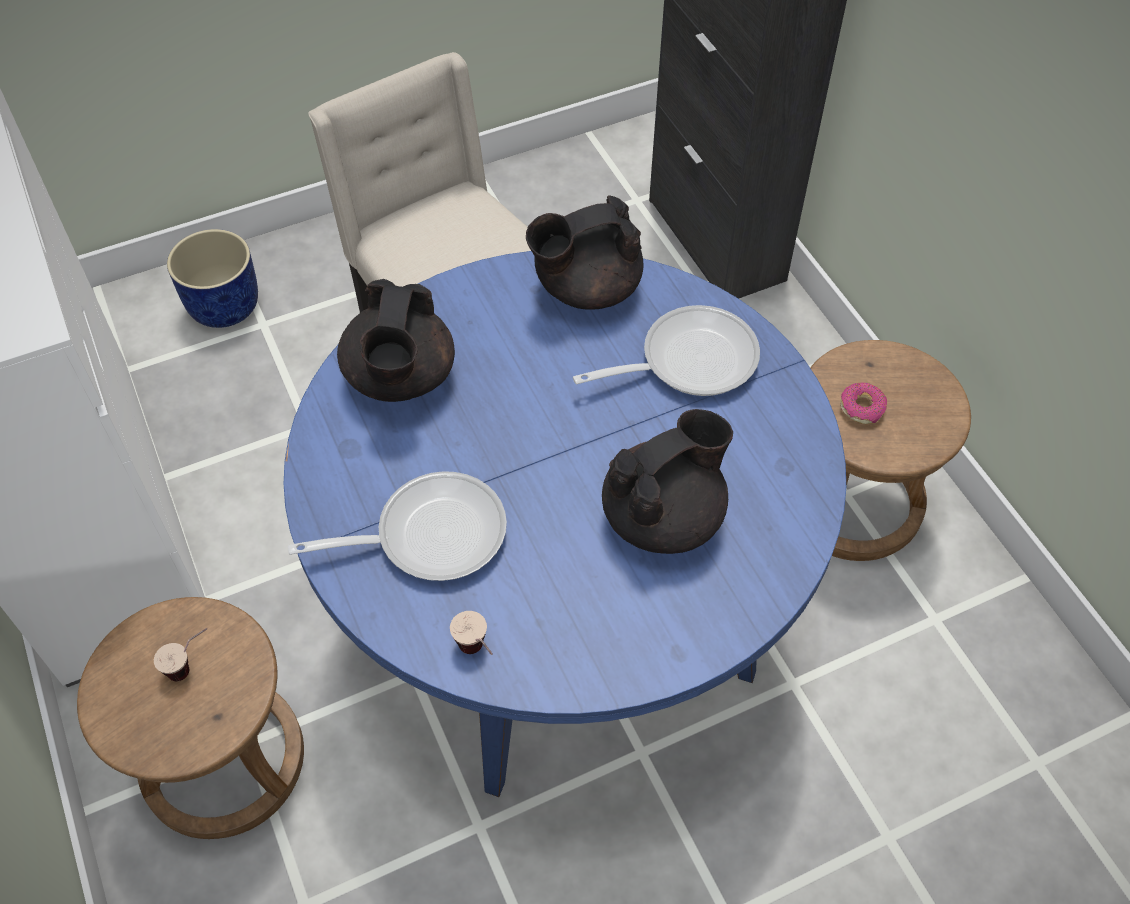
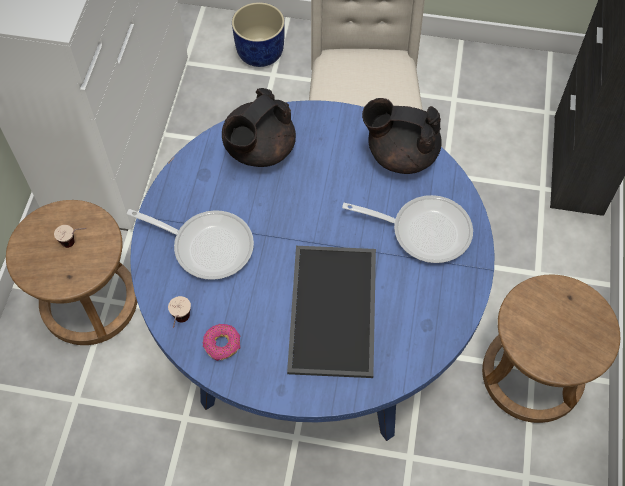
camera: 35 degrees right, 5 degrees up
(664, 516) = (335, 312): black teapot -> tray
(862, 408) = (541, 321): donut -> donut (222, 344)

